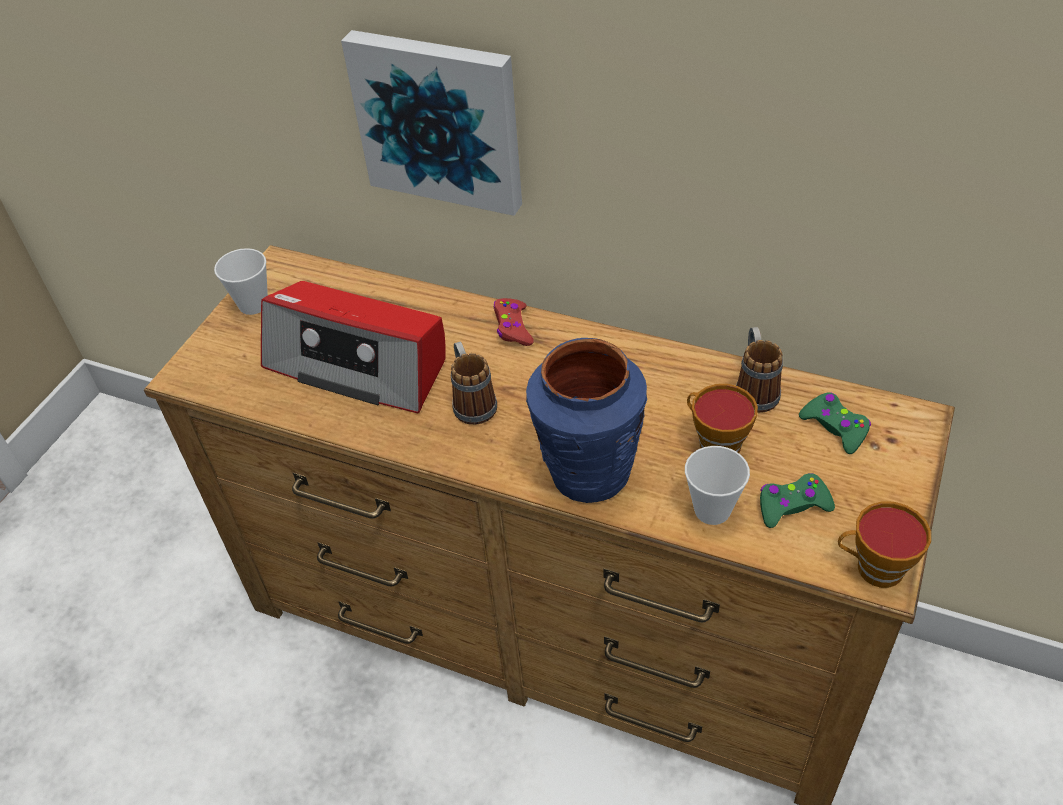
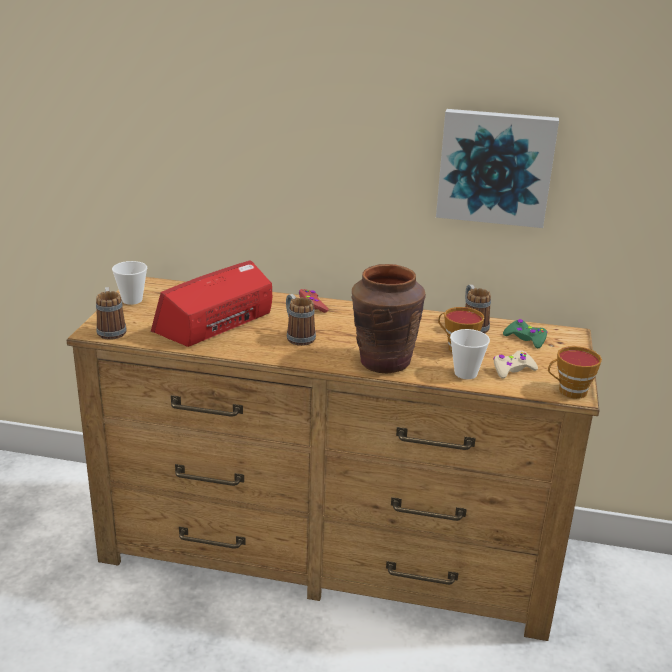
camera: 15 degrees left, 20 degrees down
(208, 373) = (111, 330): none -> mug
(359, 363) = (215, 323): radio -> radio turned 120 degrees clockwise
(439, 120) = (270, 170): picture -> picture (495, 167)
(589, 473) = (384, 362): blue vase -> brown vase
(792, 506) = (512, 370): green game controller -> beige game controller

